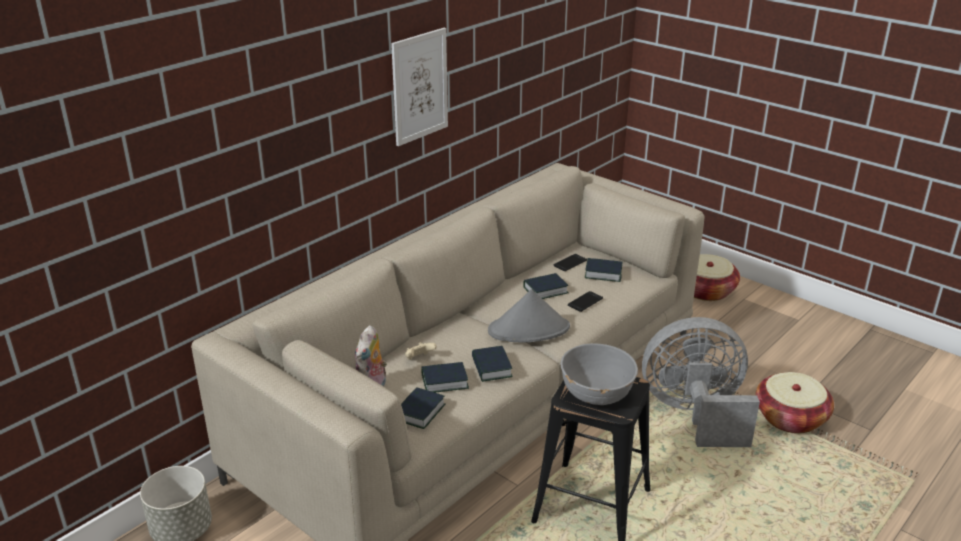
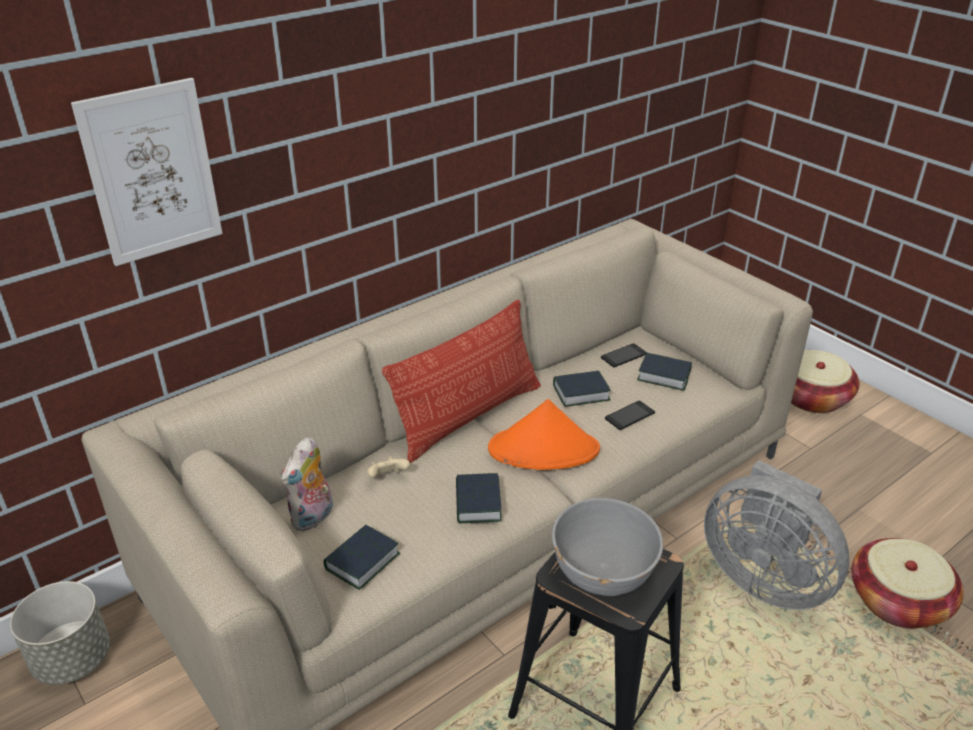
camera: 10 degrees right, 5 degrees up
(419, 86) = (429, 110): picture -> picture (152, 172)
(444, 381) = (410, 517): book -> none
(465, 314) = (468, 416): none -> pillow
(529, 329) = (544, 449): grey hat -> orange hat
(695, 414) = (764, 578): grey fan -> grey fan turned 150 degrees counterclockwise

